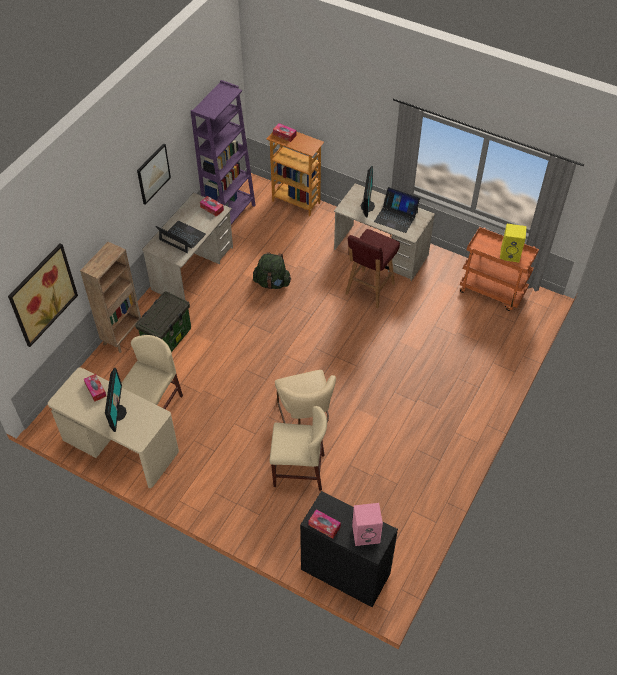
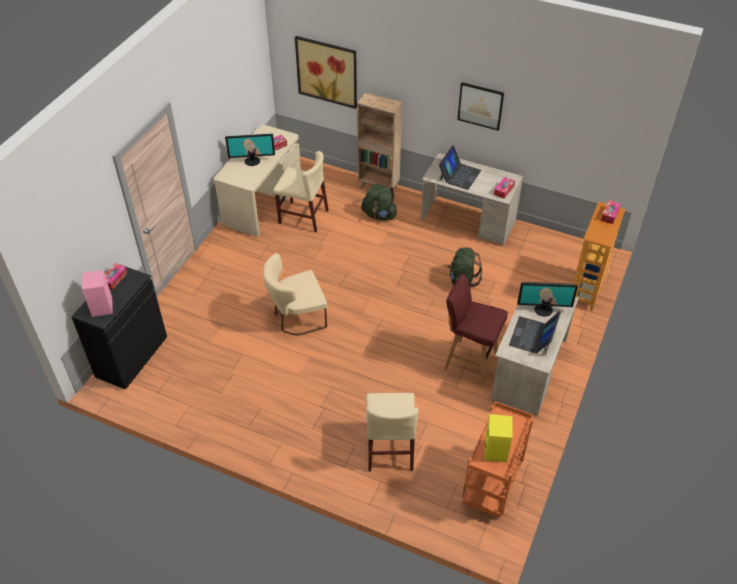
camera: 85 degrees right, 5 degrees down
(167, 338) = (379, 215): storage box -> green backpack
(230, 215) = (548, 240): purple bookcase -> none
(299, 470) = (237, 317): beige chair -> beige chair (389, 448)

